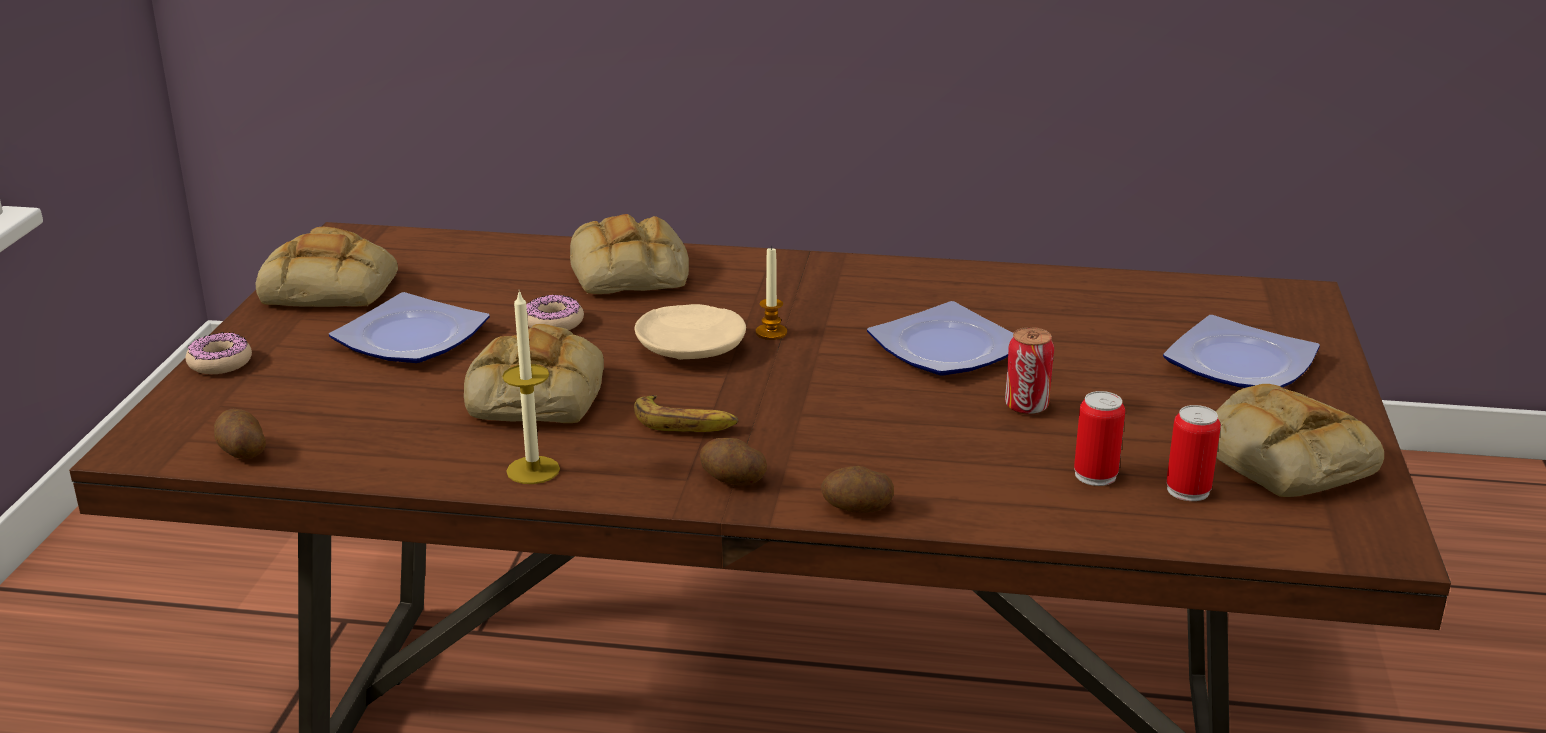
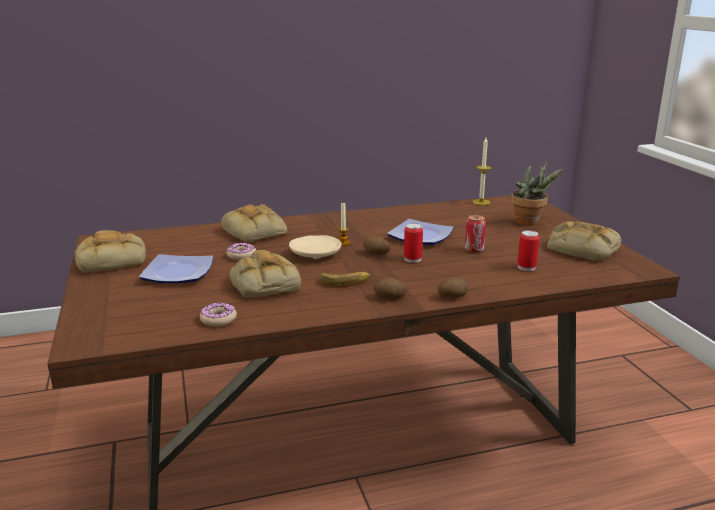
camera: 25 degrees left, 5 degrees down
(220, 362) = (85, 301): donut -> donut (218, 319)
(241, 451) = (140, 335): potato -> potato (376, 253)
(533, 470) = (298, 312): candle -> candle (481, 202)
(1188, 490) = (564, 265): can -> can (412, 259)
(1238, 362) = (530, 222): plate -> potted plant

